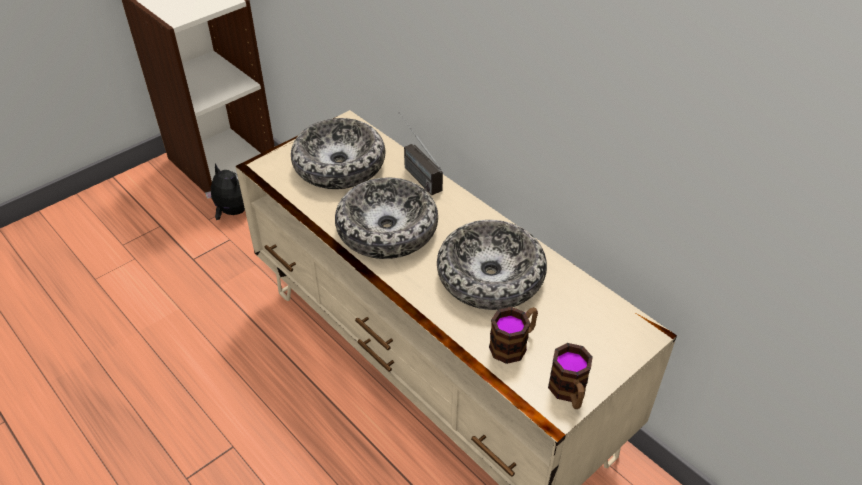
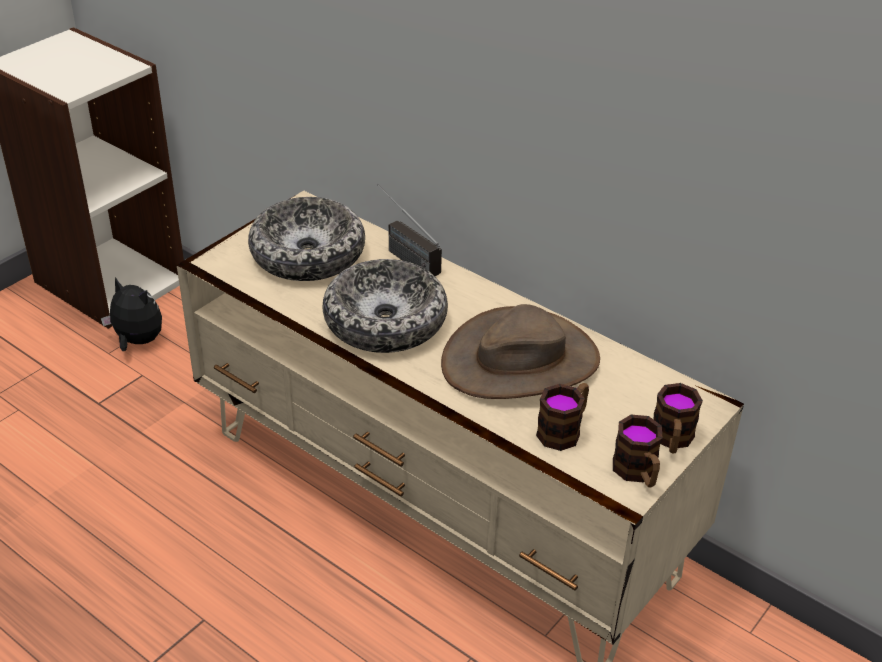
camera: 10 degrees left, 5 degrees down
(490, 276) = (520, 361): bowl -> brown hat
(606, 364) = (672, 440): none -> mug

